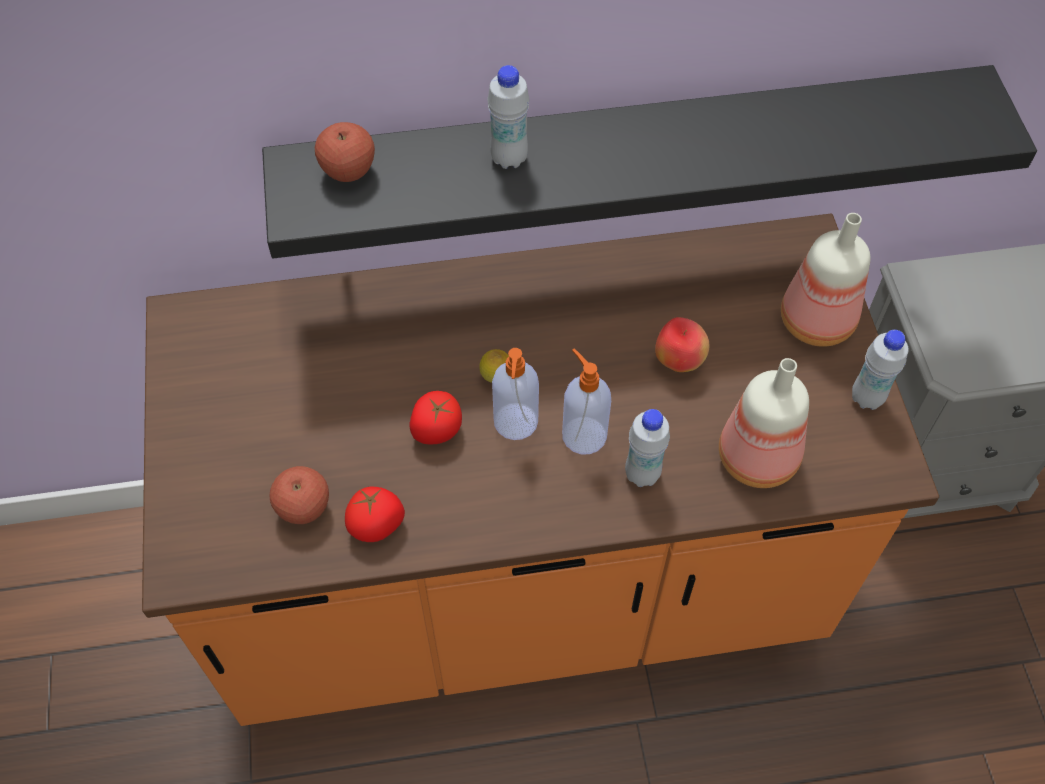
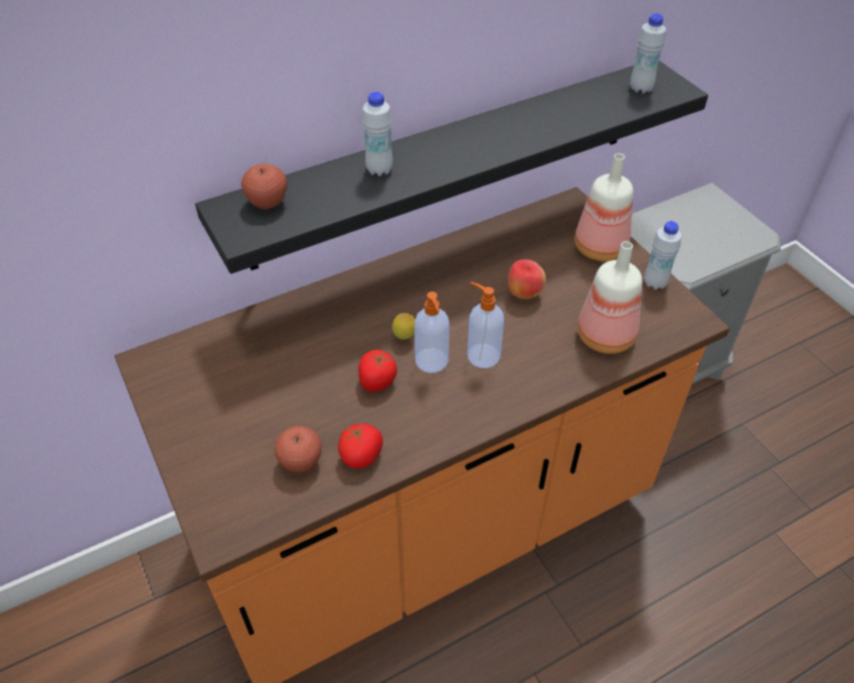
camera: 20 degrees left, 10 degrees down
(642, 474) = (535, 368): white bottle -> white bottle (640, 88)

